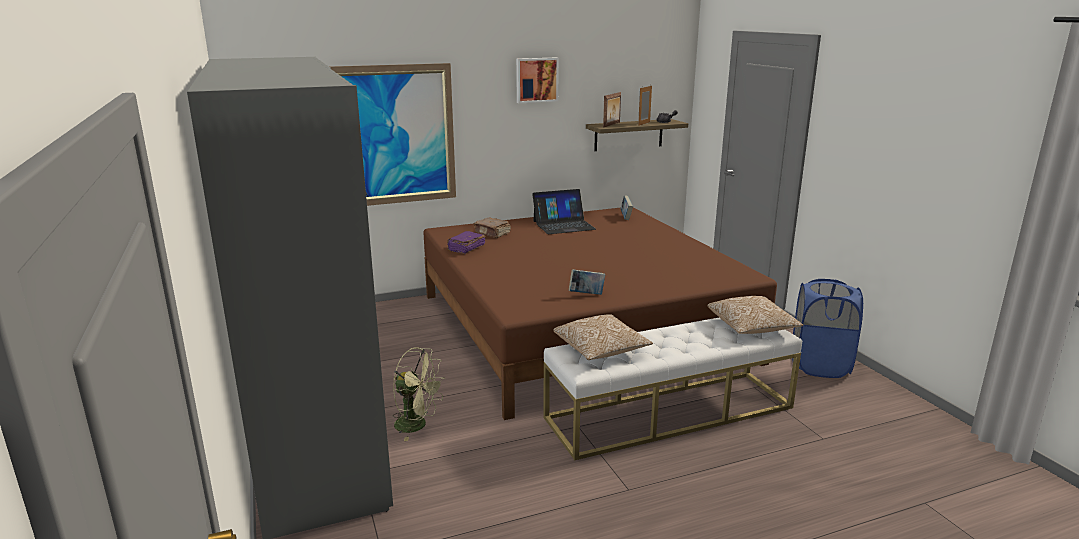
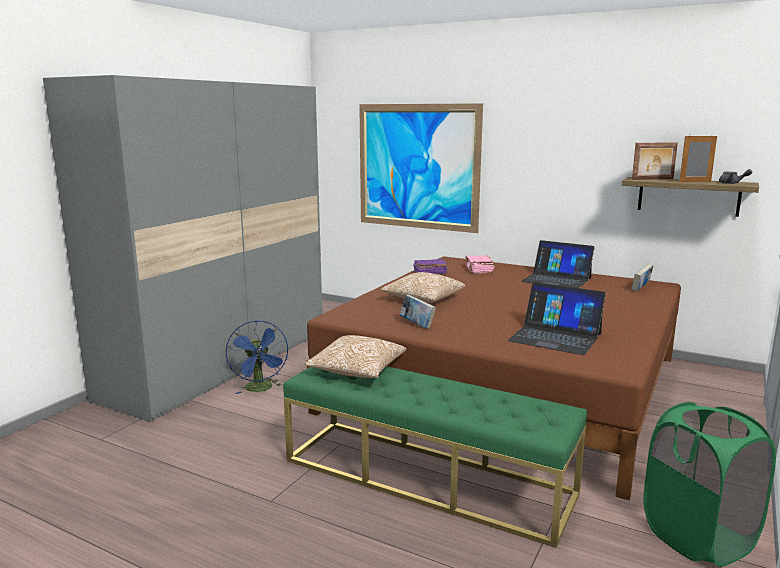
camera: 50 degrees right, 5 degrees down
(417, 425) = (260, 389): green fan -> blue fan
(492, 233) = (479, 270): brown book -> pink book
(536, 80) = (571, 123): picture -> none
(670, 412) = (427, 476): white bench -> green bench
(677, 269) = (555, 337): none -> laptop
(751, 328) = (532, 417): pillow -> pillow (423, 300)
(820, 366) = (698, 537): blue laundry basket -> green laundry basket

